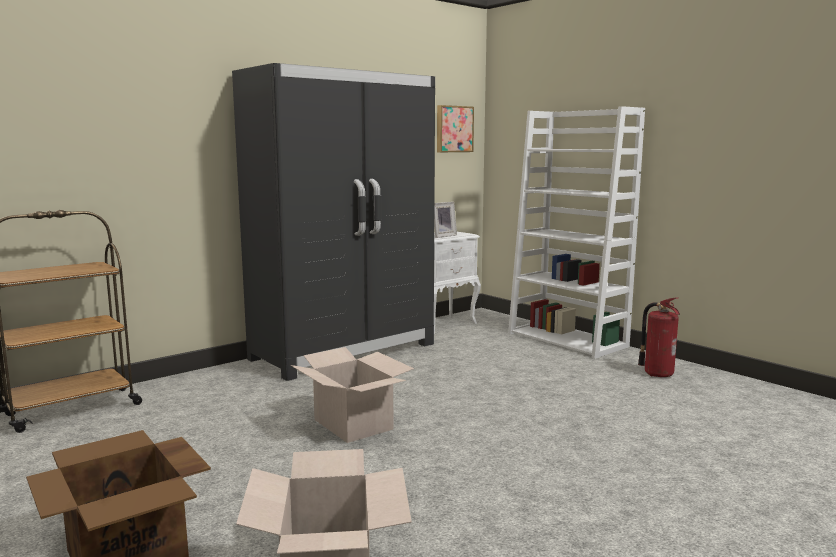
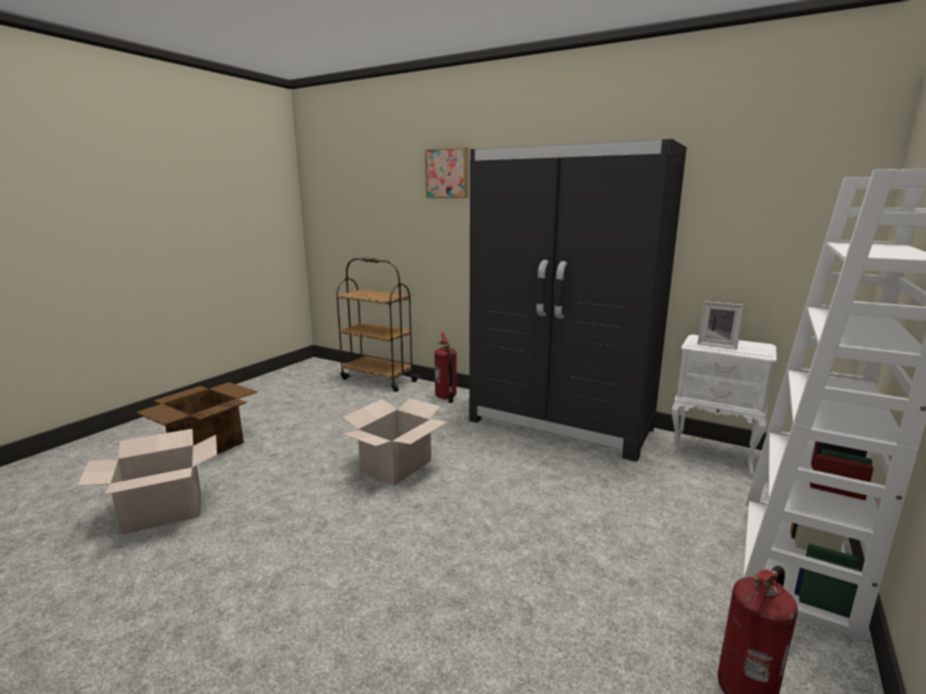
camera: 70 degrees right, 5 degrees up
(206, 381) = (446, 397): none -> fire extinguisher
(453, 129) = (811, 204): picture -> picture (448, 173)

